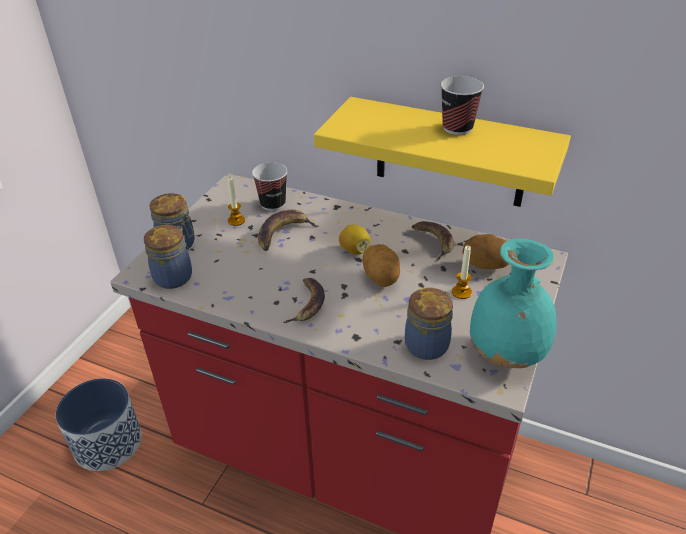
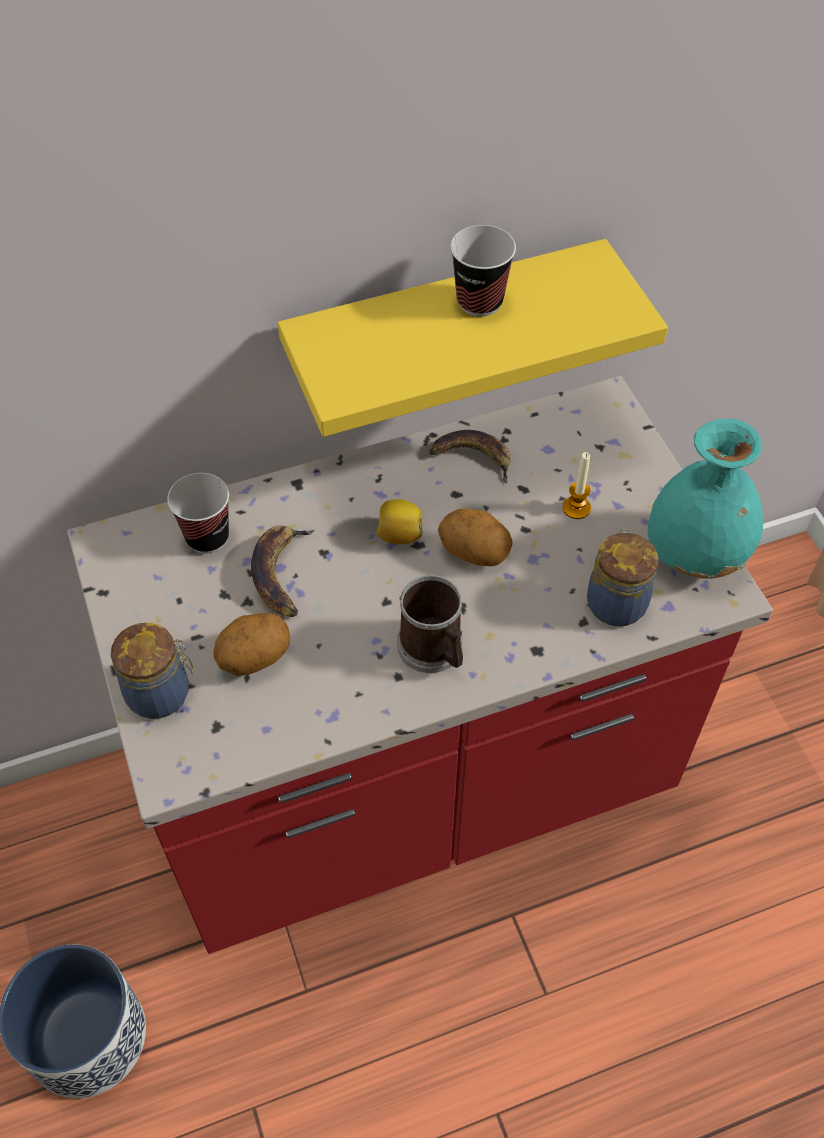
camera: 45 degrees left, 15 degrees up
(174, 276) = (224, 742): jar -> none
(236, 220) = (192, 598): candle -> none
(307, 303) = (434, 650): banana -> mug
(485, 265) = (561, 452): potato -> potato (254, 657)

